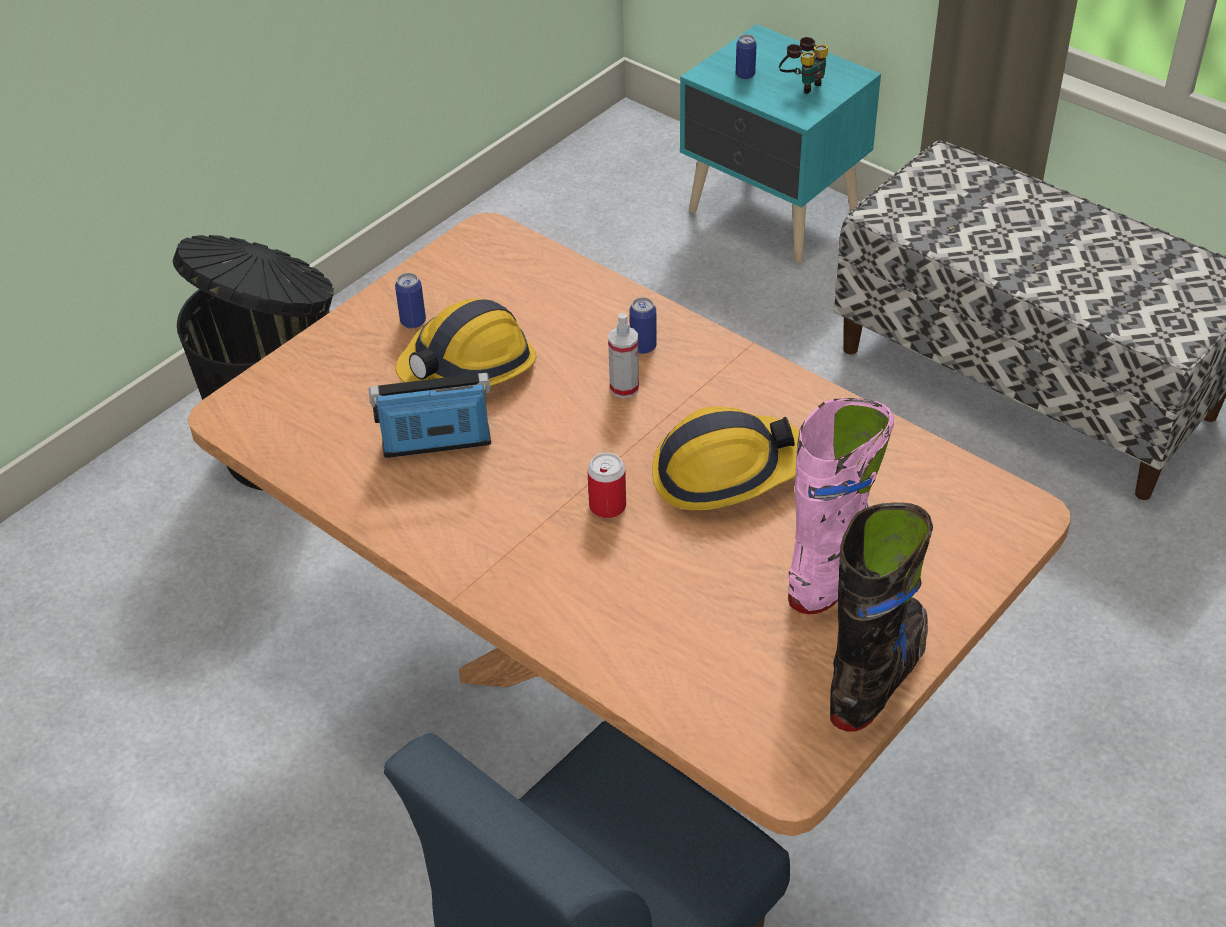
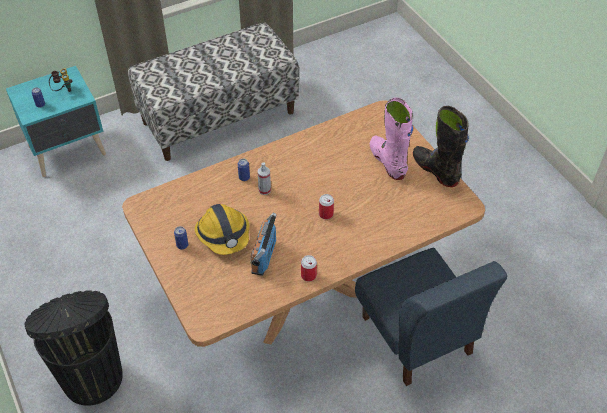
camera: 70 degrees left, 5 degrees up
(414, 529) = (308, 275): none -> can
(725, 471) = (325, 176): hard hat -> none

